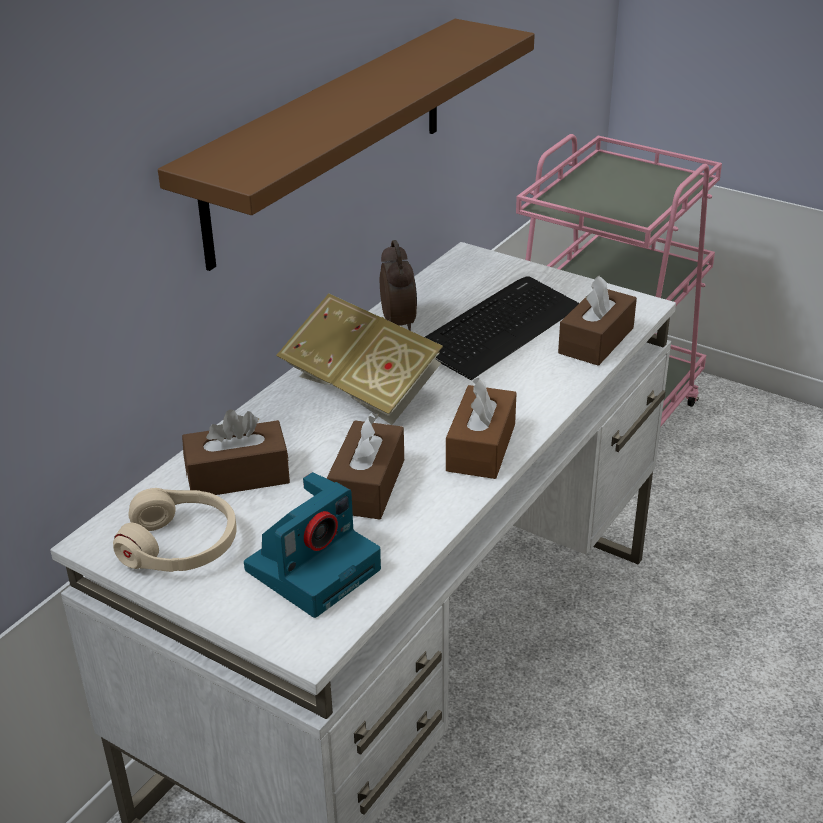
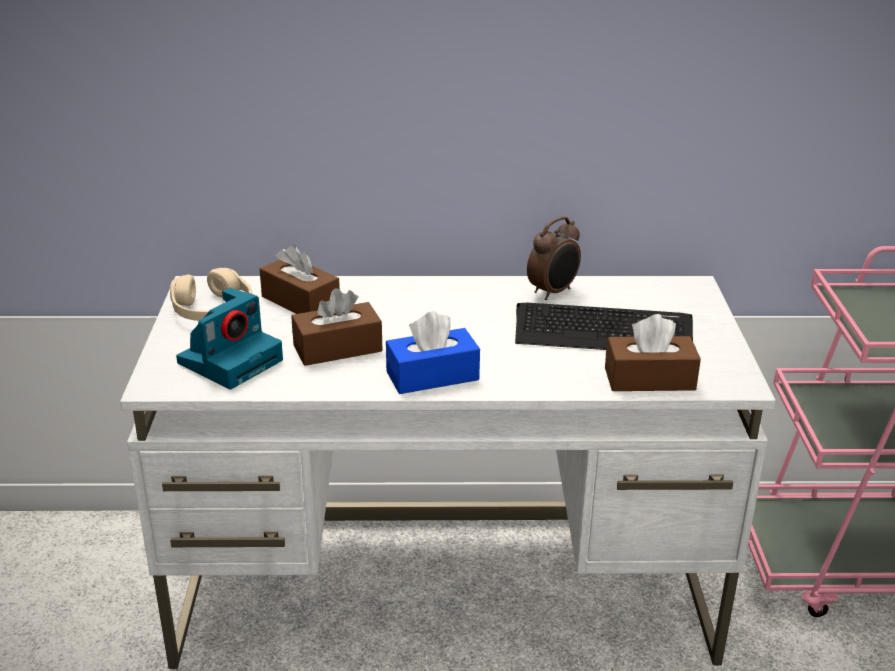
camera: 55 degrees right, 5 degrees down
(314, 567) = (231, 360): camera -> camera turned 60 degrees counterclockwise
(329, 139) = (536, 108): brown shelf -> none
(363, 388) = (450, 308): book -> none
(481, 447) = (432, 376): brown tissue box -> blue tissue box

